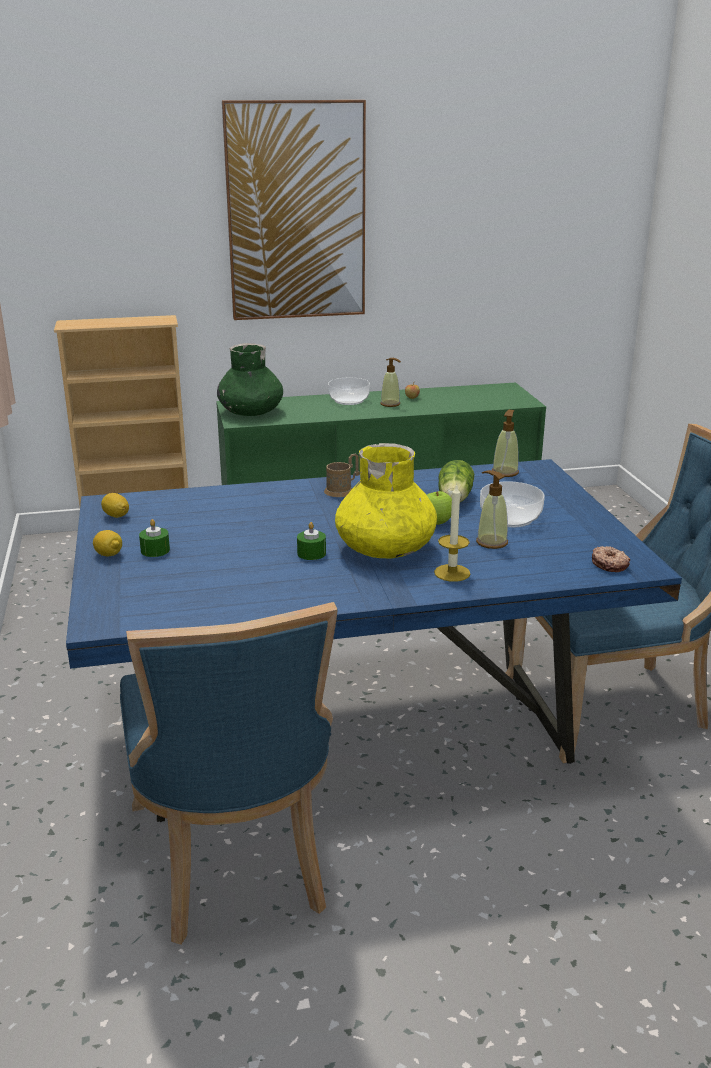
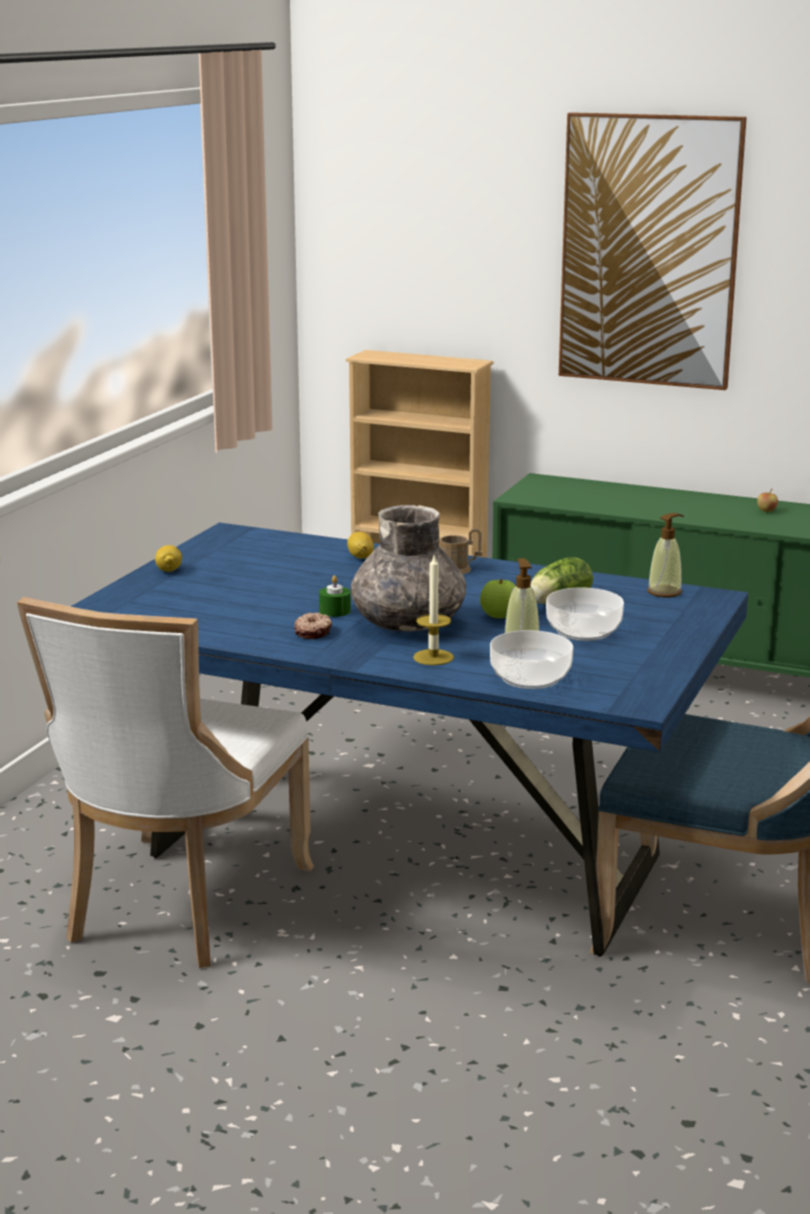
camera: 35 degrees right, 5 degrees down
(116, 516) = (221, 543): lemon -> lemon (360, 557)
(155, 550) = (209, 576): green candle -> none
(234, 860) = (179, 906): blue chair -> white chair
(251, 412) = (548, 490): green vase -> none
(349, 400) = (683, 499): bowl -> bowl (531, 678)
(386, 549) = (409, 624): yellow vase -> grey vase
(390, 404) = (726, 512): soap dispenser -> none
(609, 564) = (606, 692): donut -> donut (314, 632)

